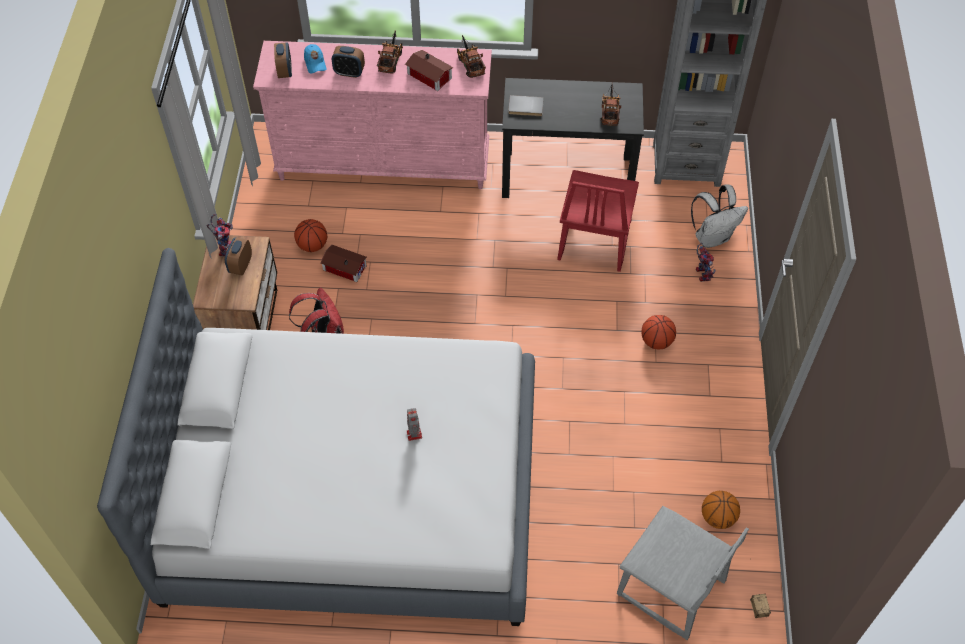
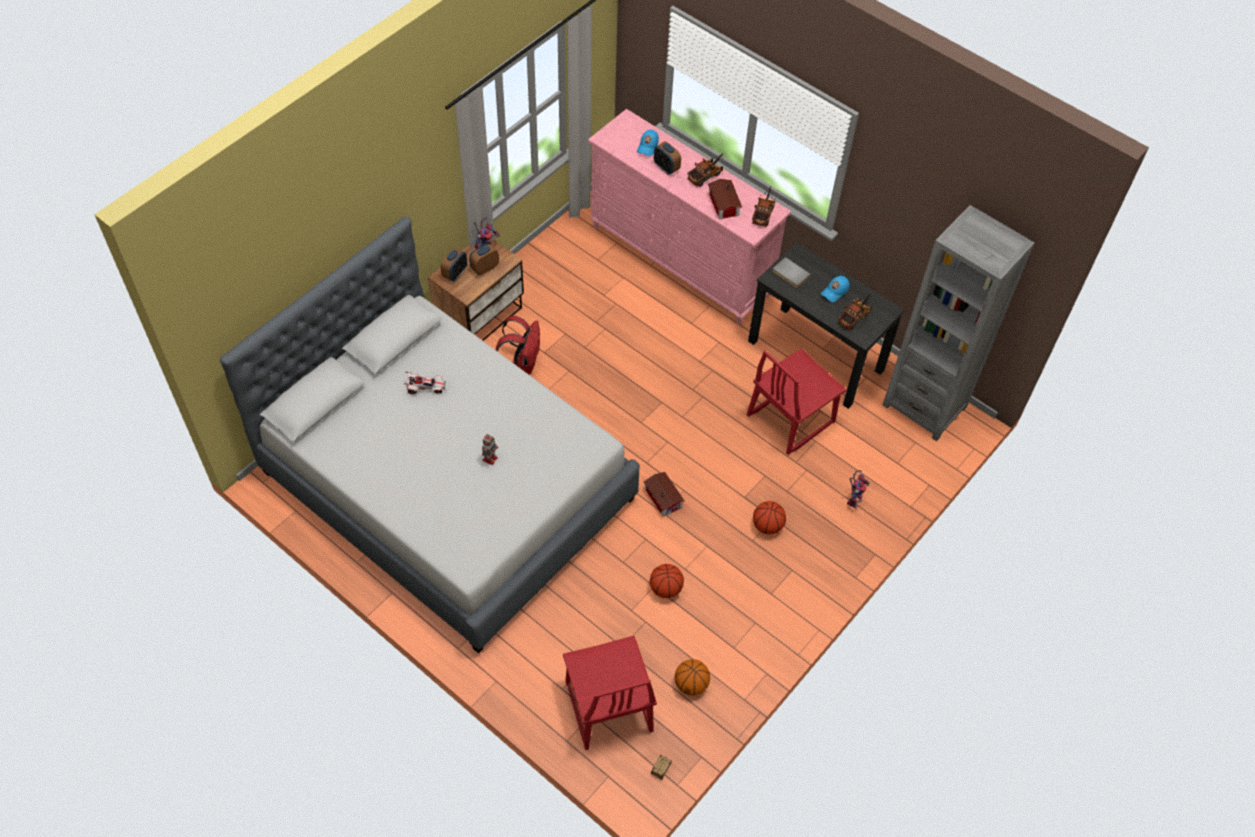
camera: 35 degrees right, 0 degrees up
(285, 71) = (620, 140): alarm clock -> alarm clock (455, 273)
(292, 409) = (425, 387): none -> toy car
(312, 245) = (574, 291): basketball -> basketball (665, 588)
(344, 267) = (583, 320): toy house -> toy house (663, 496)
(575, 101) = (834, 292): none -> blue cap
(670, 589) = (607, 707): grey chair -> red chair
(712, 237) = (891, 476): white backpack -> none

